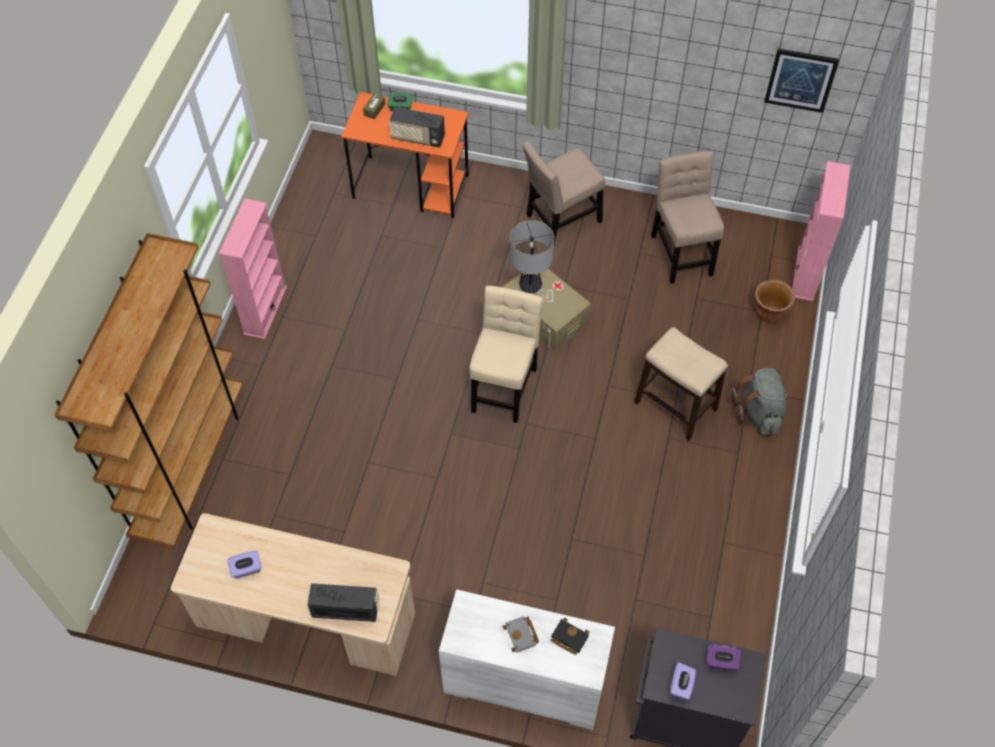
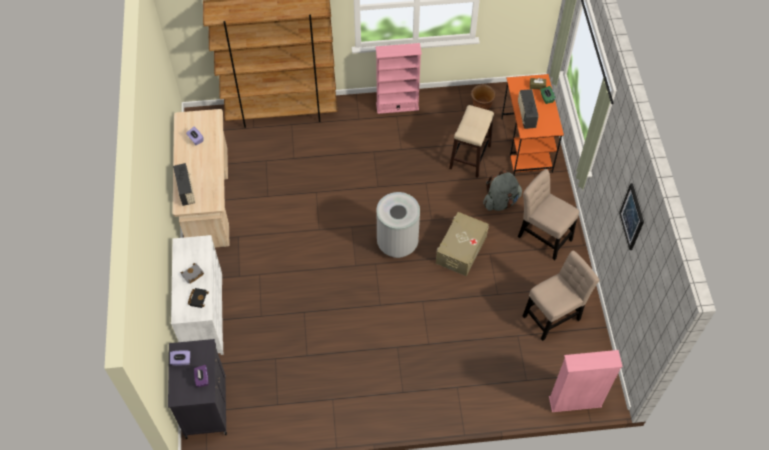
camera: 70 degrees right, 0 degrees up
(504, 385) = (397, 243): beige chair -> grey trash can
(530, 285) = (465, 226): table lamp -> none
(675, 405) = (424, 344): stool -> stool (470, 156)
(759, 413) = (439, 398): grey backpack -> grey backpack (501, 201)
(769, 314) = (526, 385): brown planter -> brown planter (481, 106)
(800, 80) = (648, 292): picture -> picture (632, 217)

